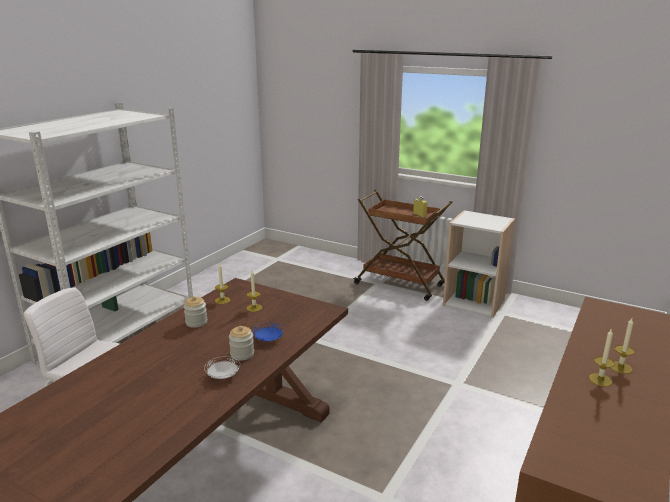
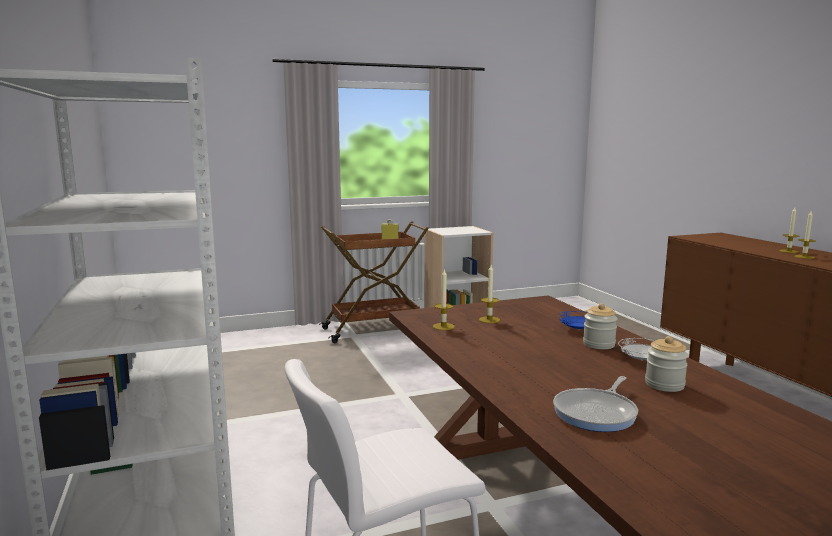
camera: 50 degrees left, 10 degrees down
(113, 382) = (597, 413): none -> frying pan
(196, 322) = (484, 346): jar -> jar (664, 384)

